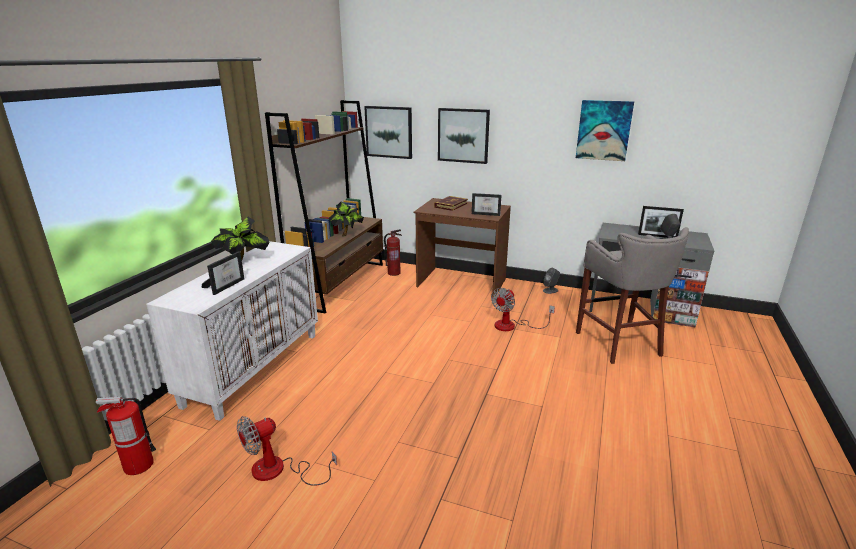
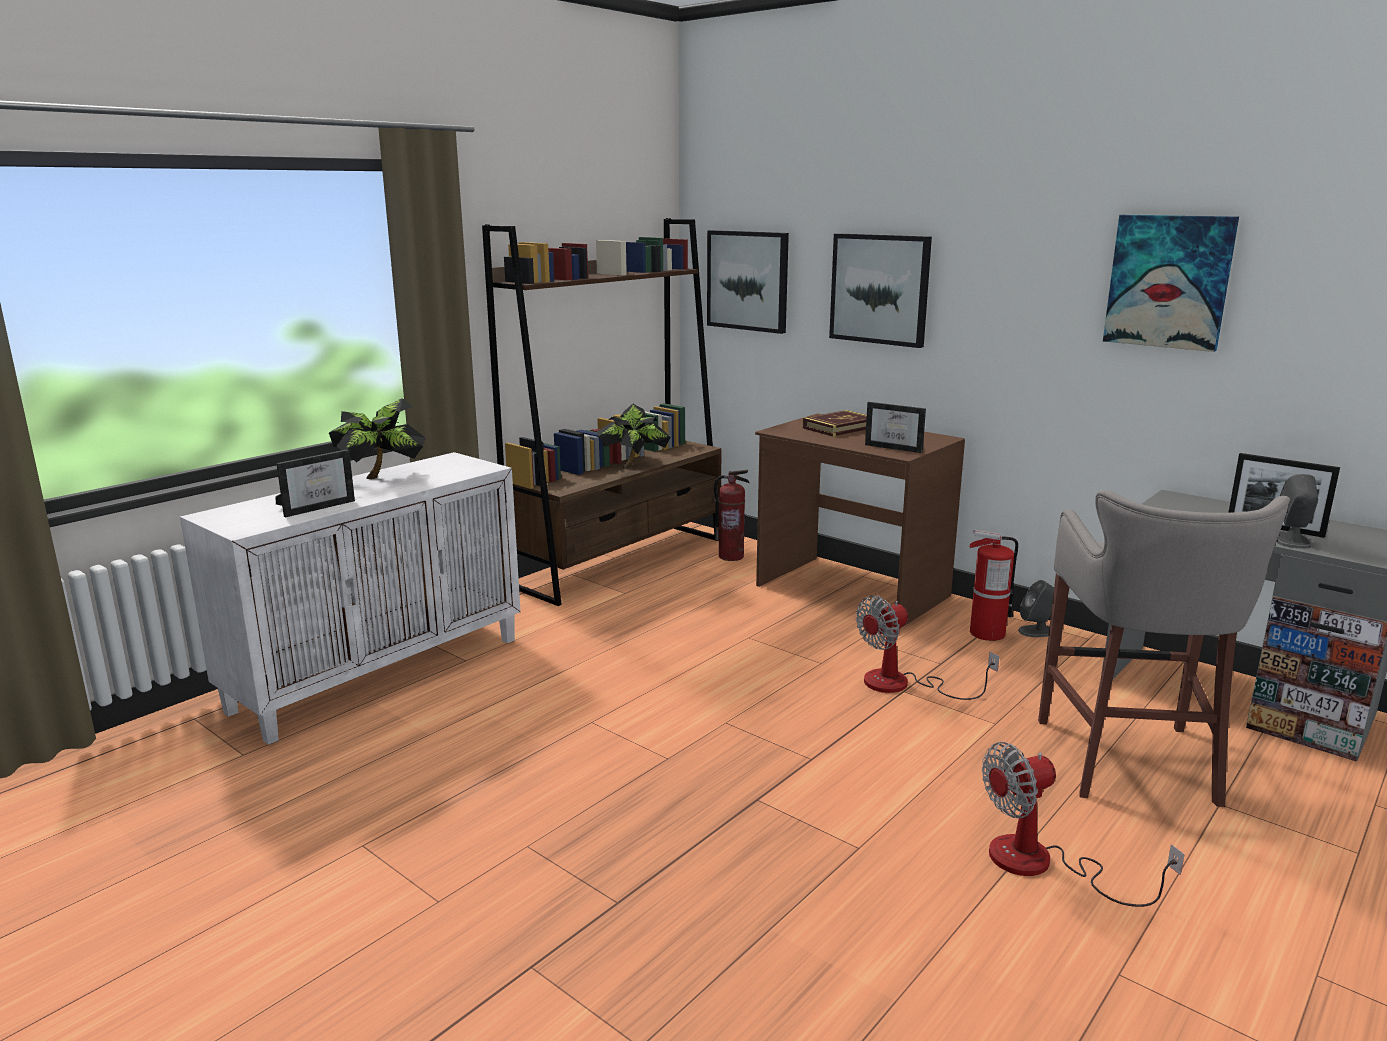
camera: 20 degrees right, 5 degrees down
(138, 465) = (107, 784): fire extinguisher -> fire extinguisher (986, 633)
(279, 471) = (297, 845): fan -> fan (1042, 864)

